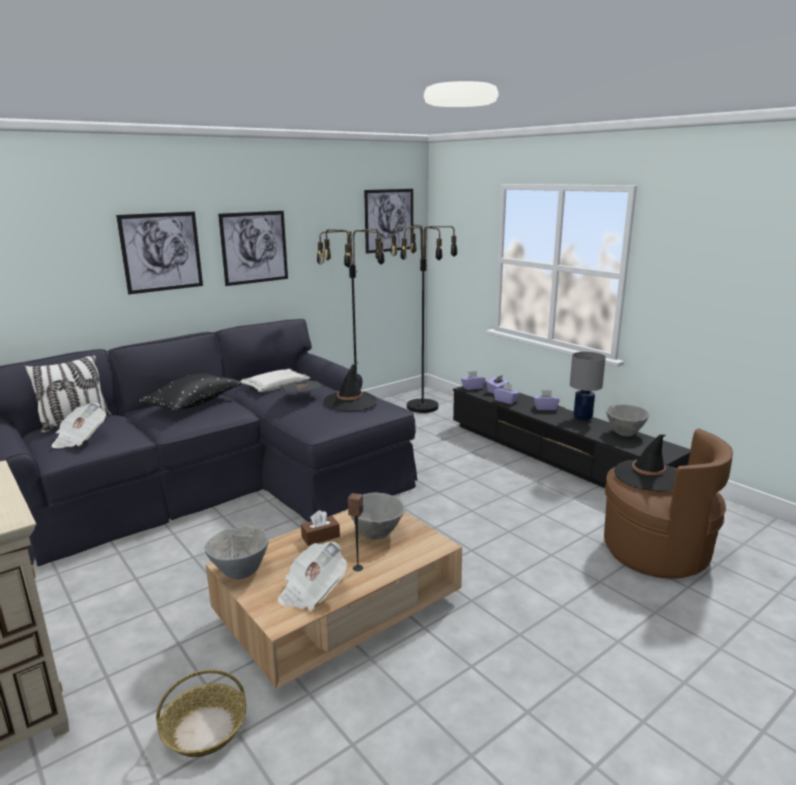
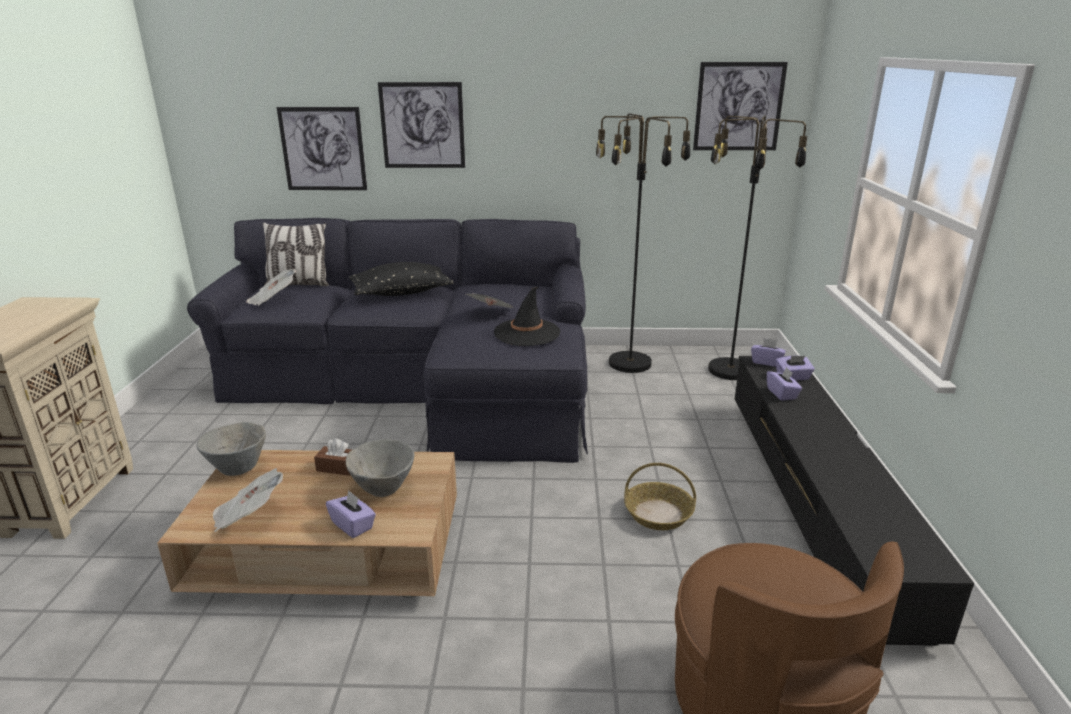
camera: 40 degrees right, 5 degrees up
(205, 729) = (114, 592): basket -> basket (658, 514)
(254, 247) = (531, 129): picture -> picture (323, 149)
(275, 385) = (499, 293): white pillow -> none
(357, 568) = (313, 514): speaker -> none
(545, 408) = (824, 422): purple tissue box -> purple tissue box (353, 525)
(582, 418) = (857, 457): grey table lamp -> none
(625, 433) = (889, 505): grey bowl -> none
(647, 476) = (759, 579): black hat -> none

